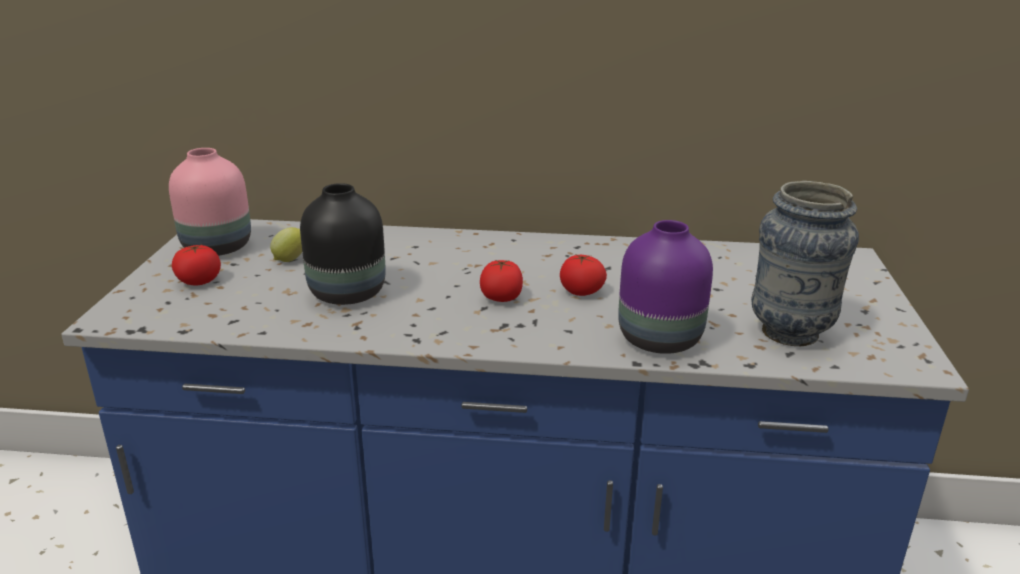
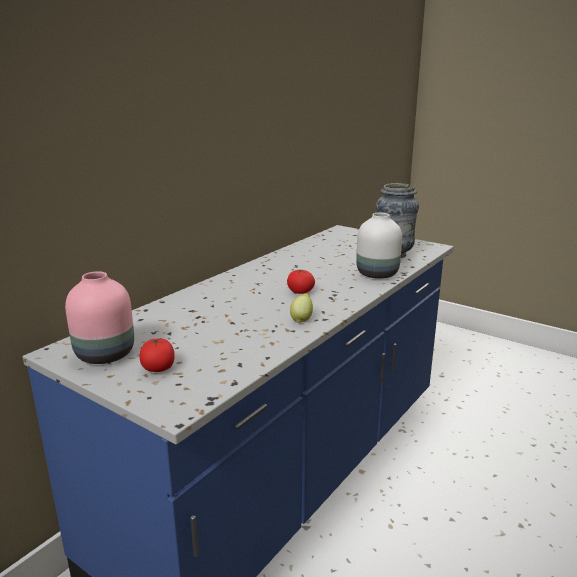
camera: 60 degrees left, 5 degrees down
(292, 260) = (170, 333): lemon -> lemon (301, 319)
(346, 294) = (245, 326): black vase -> none
(581, 292) = (315, 276): tomato -> none
(657, 338) = (376, 274): purple vase -> white vase

